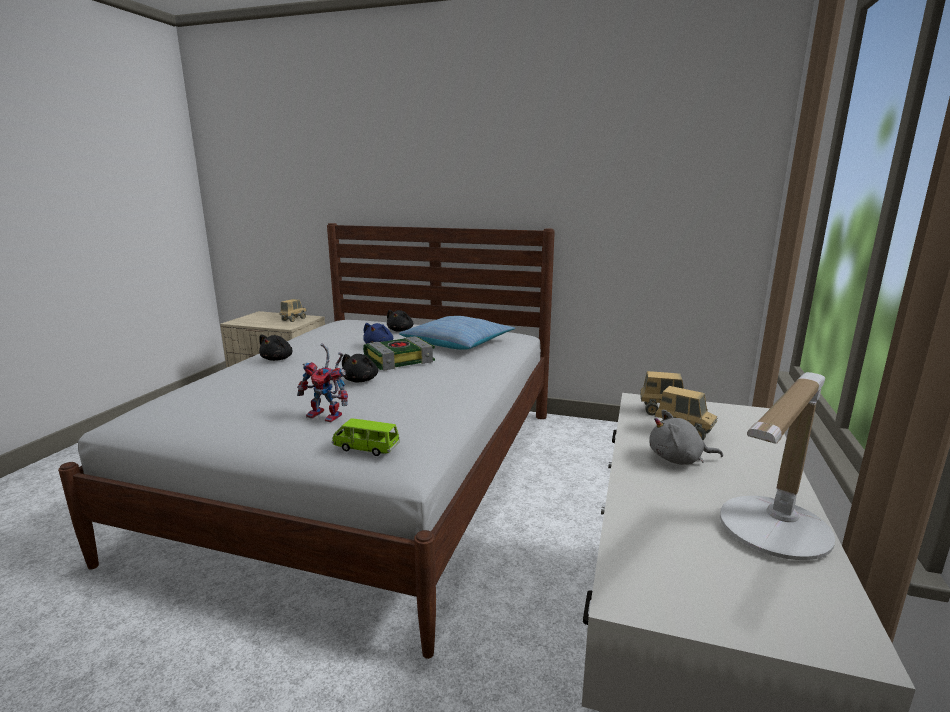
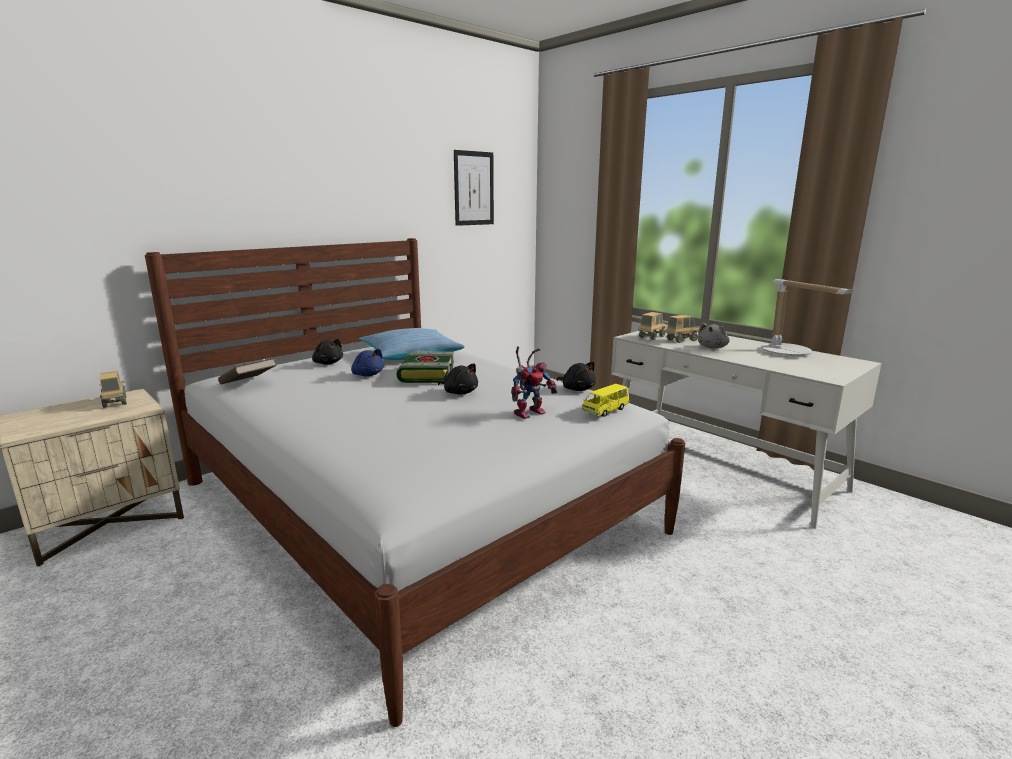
camera: 60 degrees left, 0 degrees up
(278, 359) = (328, 414): black plush toy -> black plush toy (577, 389)
(329, 328) = (248, 384): none -> brown book
(366, 448) = (605, 410): green toy car -> yellow toy car
(657, 173) = (474, 188): none -> picture

